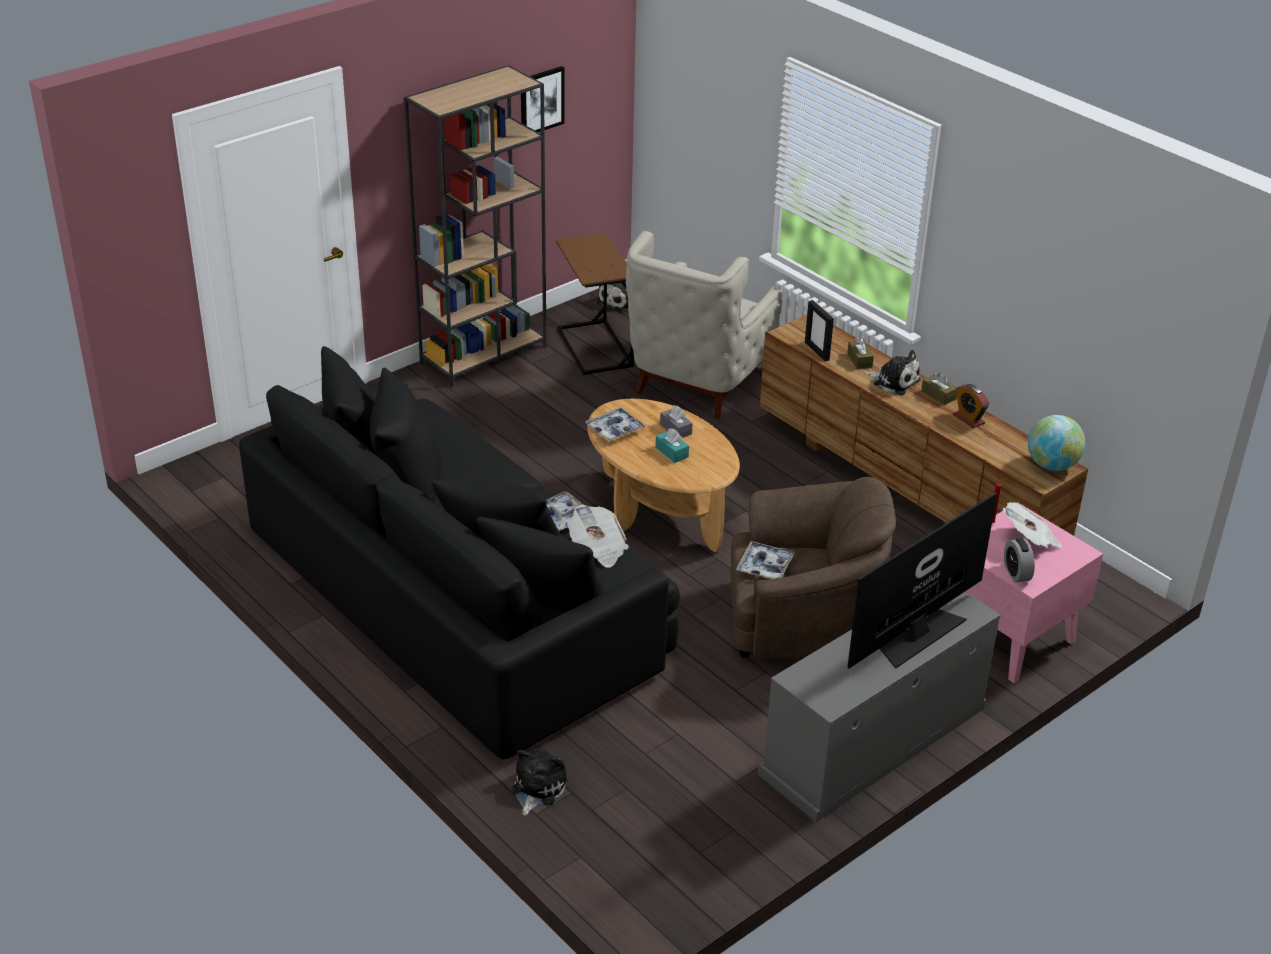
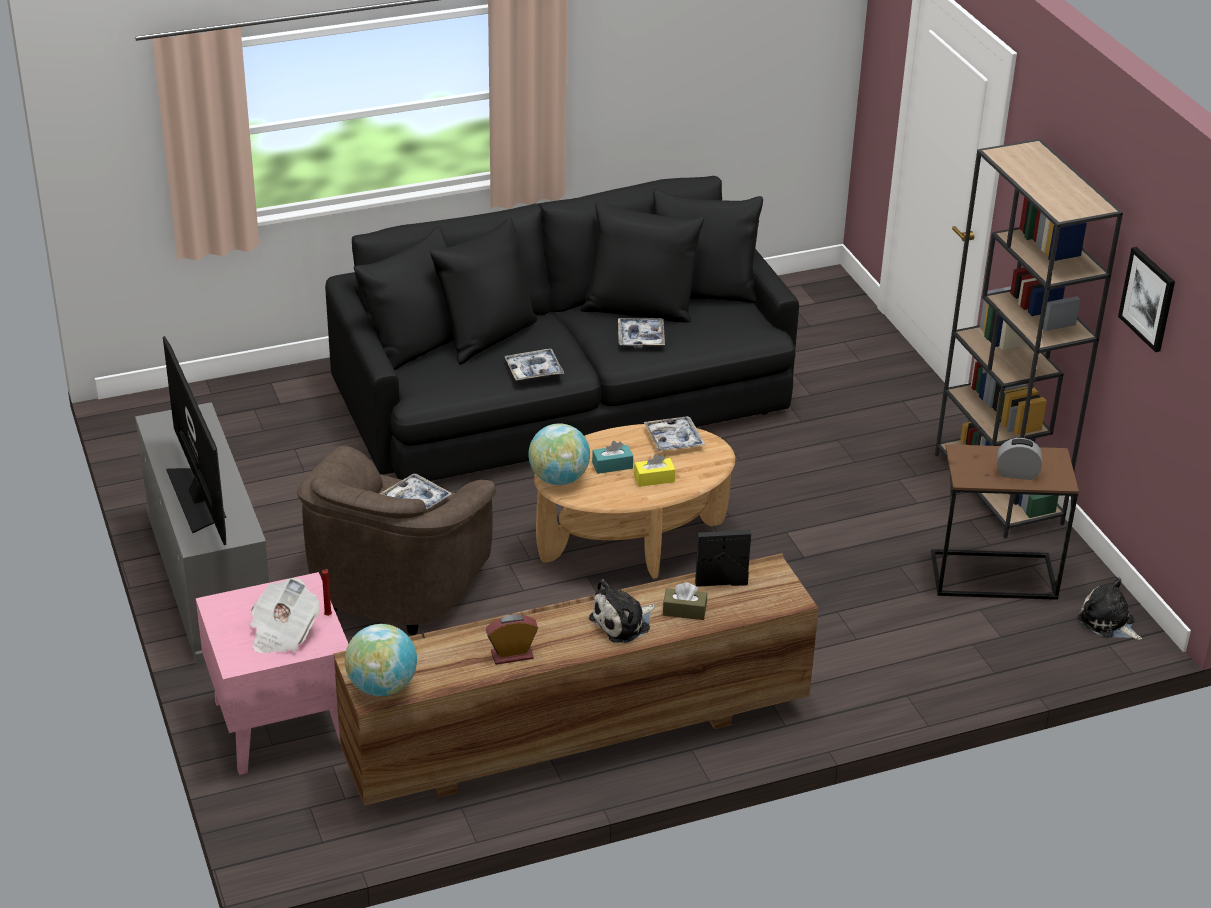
camera: 110 degrees right, 0 degrees up
(471, 468) = (641, 337): none -> tray
(537, 788) = (297, 388): plush toy -> none
(598, 549) = (472, 379): newspaper -> none
(675, 429) = (654, 478): grey tissue box -> yellow tissue box
(697, 383) = (880, 637): beige armchair -> none
(708, 475) = (559, 478): none -> globe
(938, 395) = (575, 649): brown tissue box -> none
(1016, 573) = (239, 601): alarm clock -> alarm clock (1017, 474)

